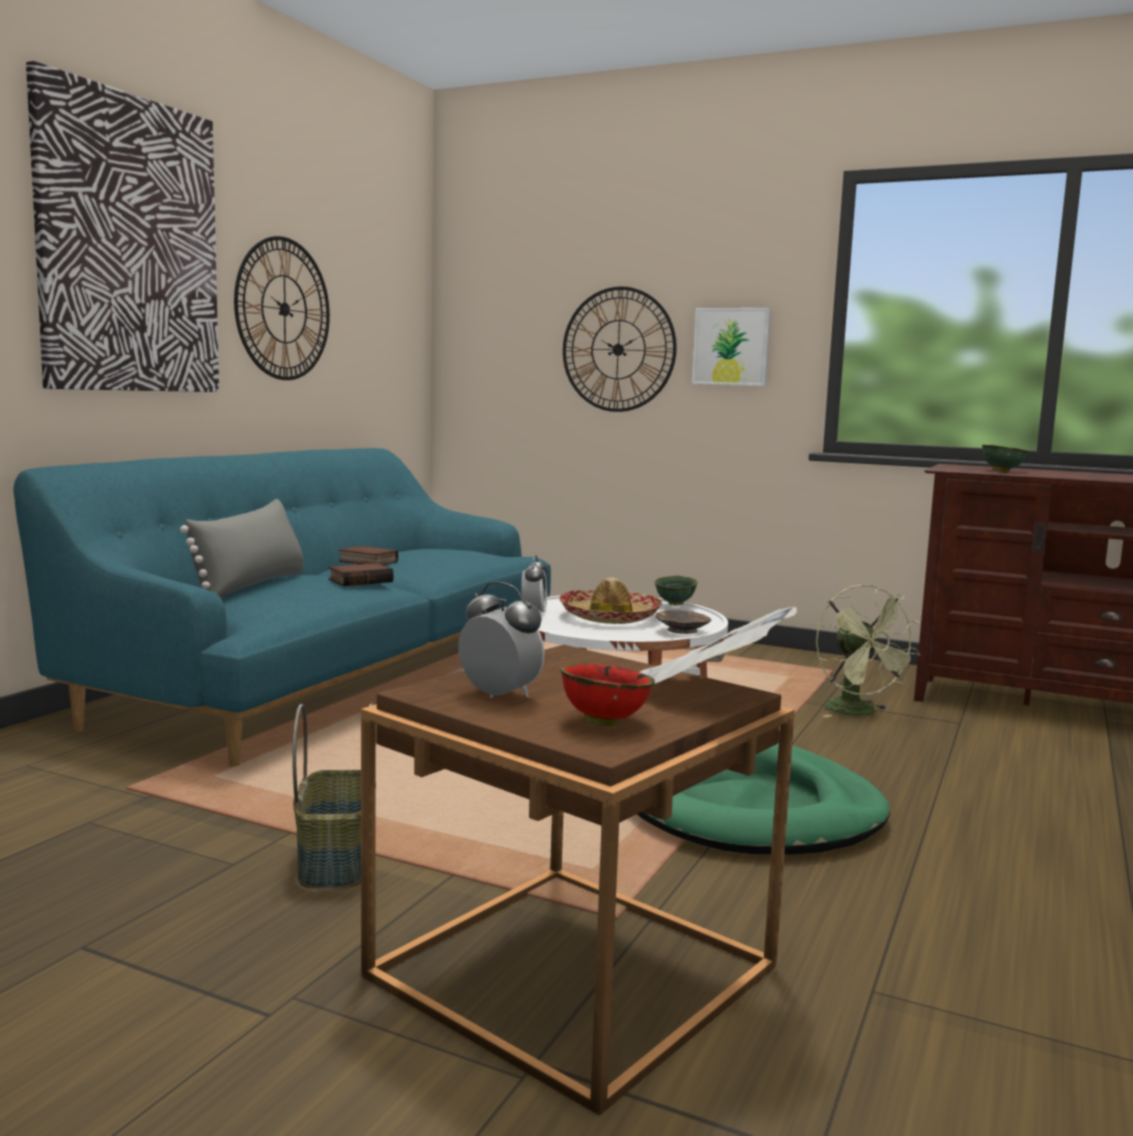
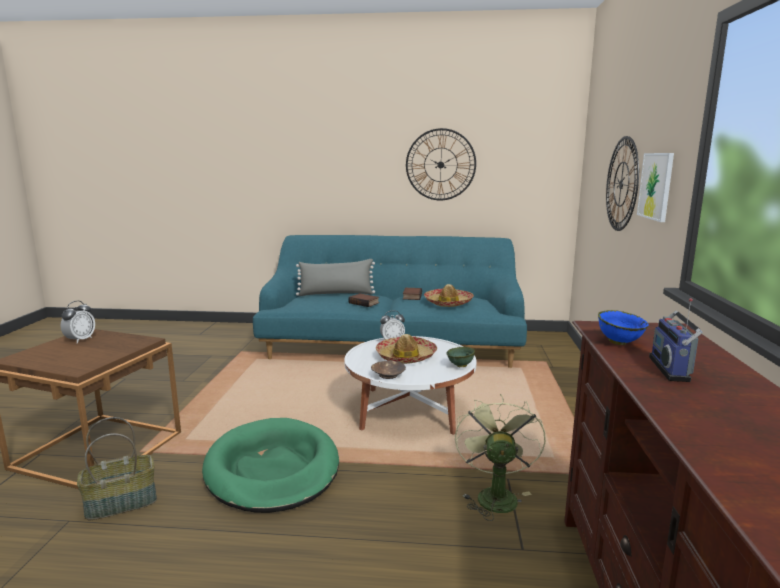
camera: 70 degrees right, 5 degrees up
(129, 245) = (346, 146): picture -> none
(334, 860) = (188, 393): basket -> basket (122, 503)
(443, 556) = (448, 303): none -> hat
(602, 722) = (41, 355): red bowl -> none
(705, 691) = (81, 365): newspaper -> none
(858, 713) = (494, 495): green fan -> green fan turned 135 degrees clockwise
(1001, 471) = (619, 342): green bowl -> blue bowl
(1070, 474) = (672, 369): none -> radio

